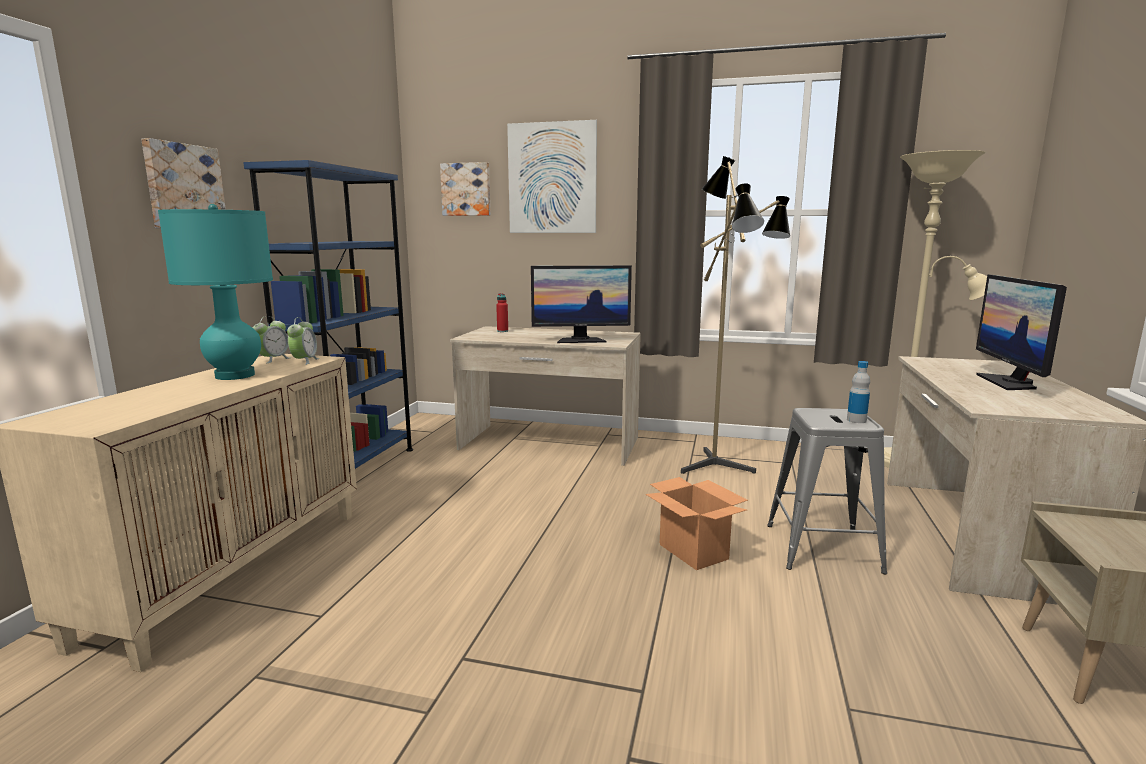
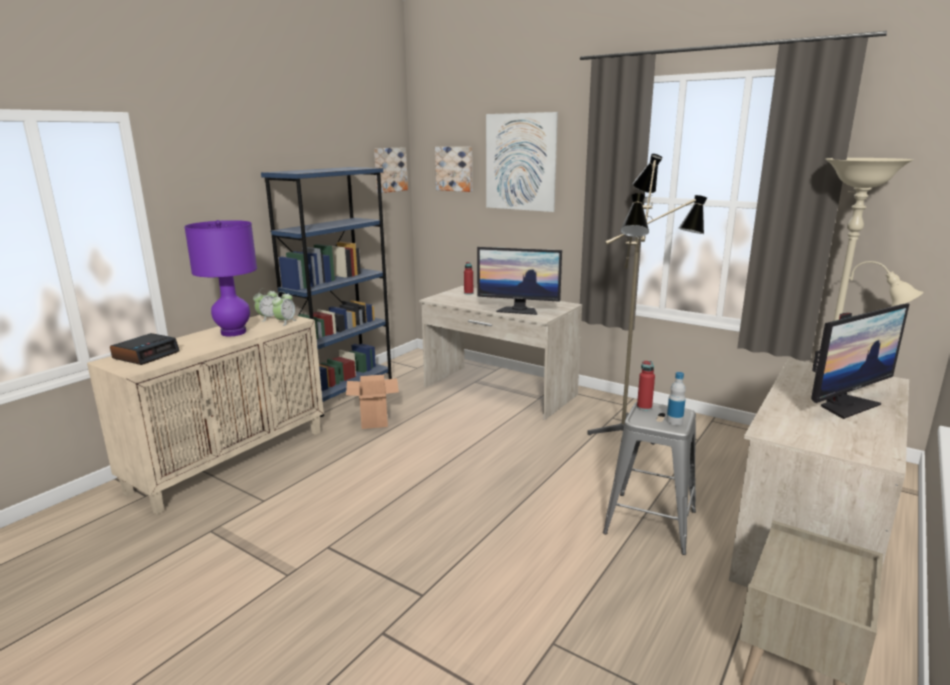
camera: 20 degrees right, 5 degrees up
(105, 408) = (146, 355): none -> alarm clock
(183, 186) = (216, 197): picture -> picture (389, 169)
(235, 376) = (233, 332): turquoise table lamp -> purple table lamp
(692, 551) = (539, 504): cardboard box -> cardboard box (374, 419)
(809, 412) = (644, 407): none -> red bottle
(1009, 382) = (845, 405): monitor -> monitor turned 150 degrees counterclockwise

